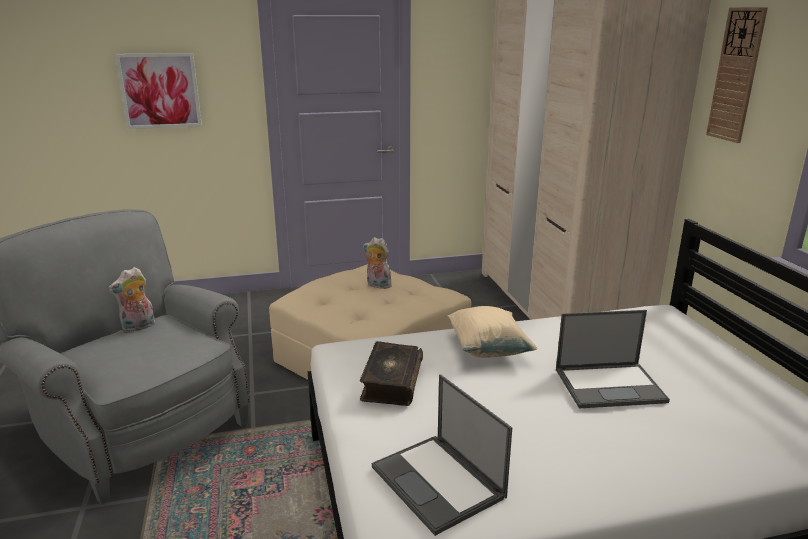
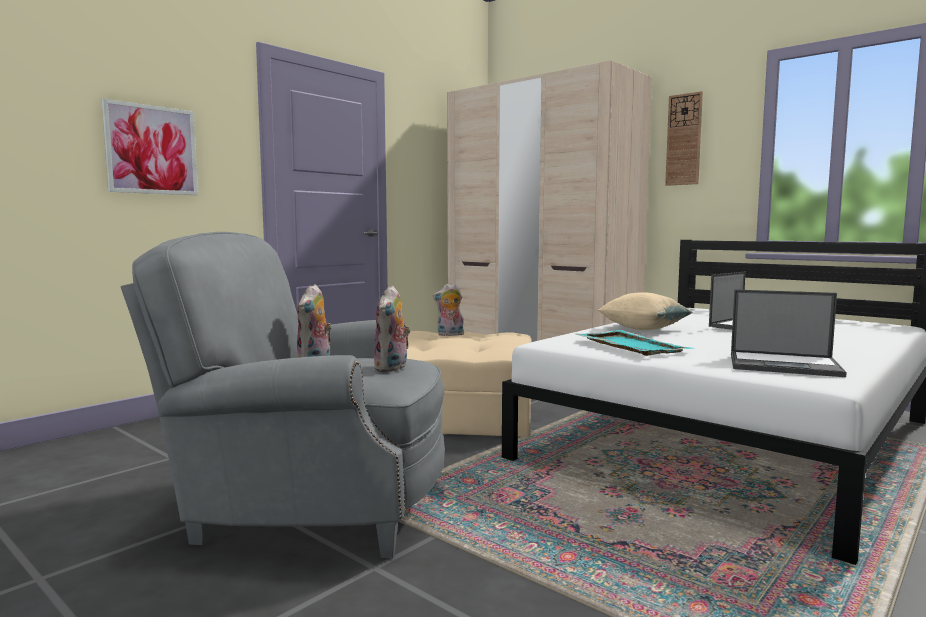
camera: 35 degrees left, 15 degrees down
(156, 355) = (392, 368): none -> plush toy
(391, 382) = (630, 345): book -> turquoise tray

